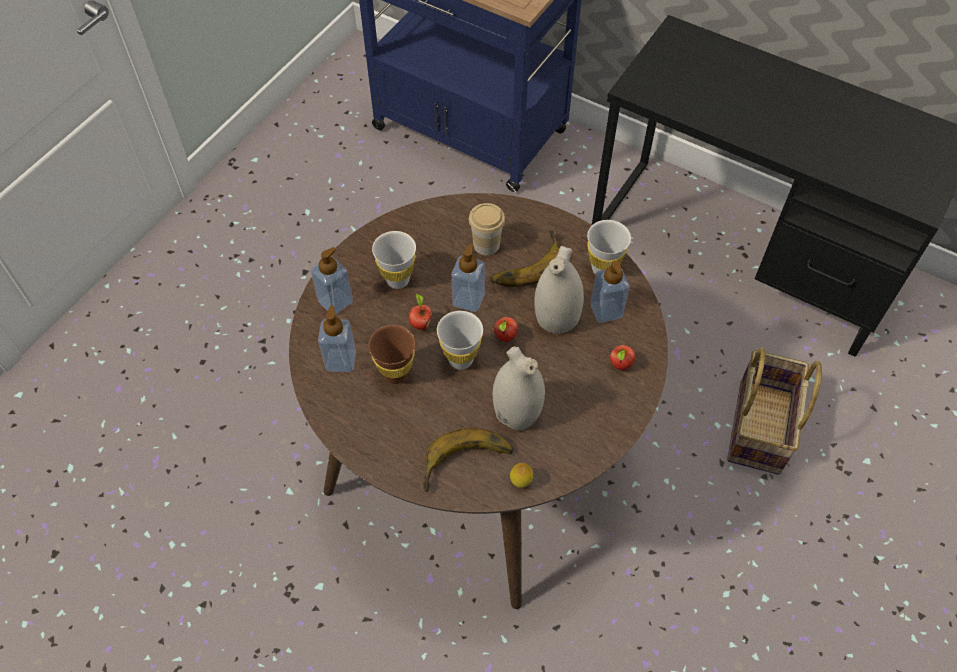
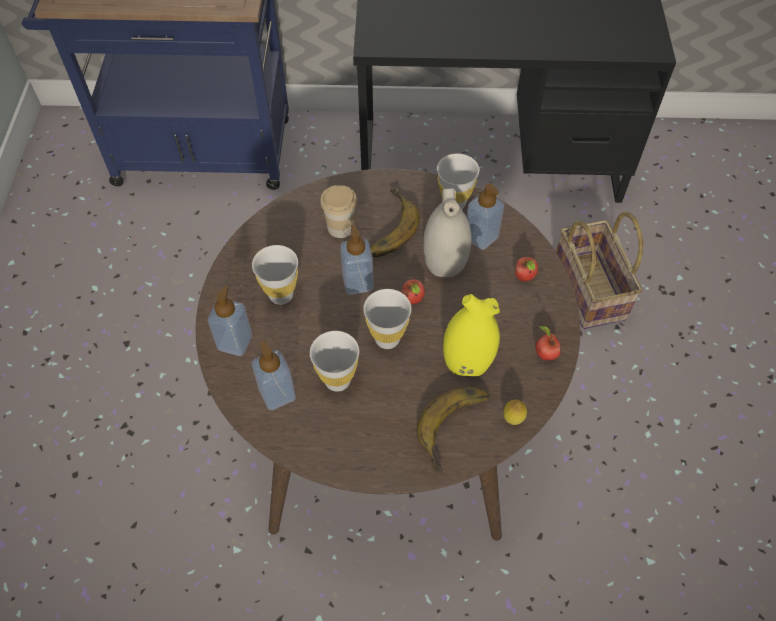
camera: 30 degrees left, 0 degrees up
(396, 373) = (337, 380): brown cup -> white cup
(420, 324) = (329, 325): apple -> apple (544, 354)
(517, 412) = (467, 360): white vase -> yellow vase

